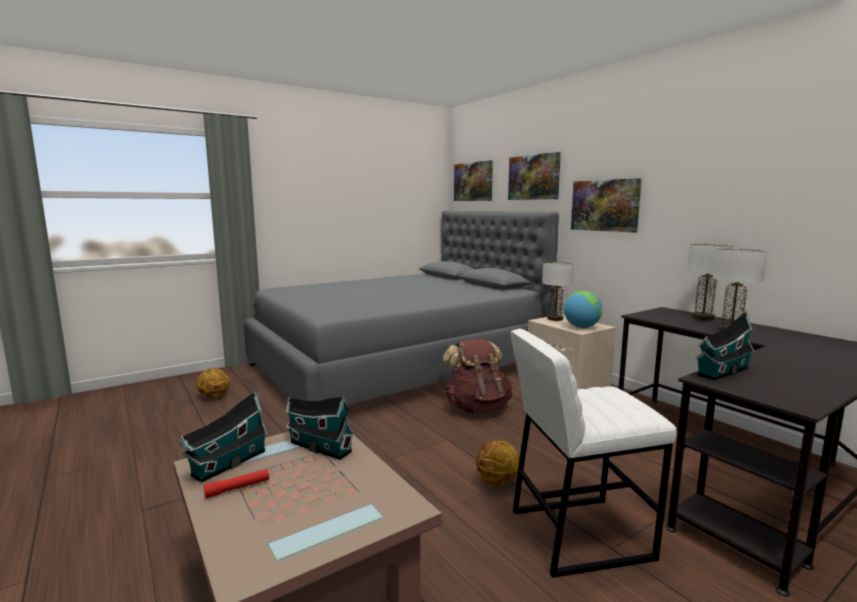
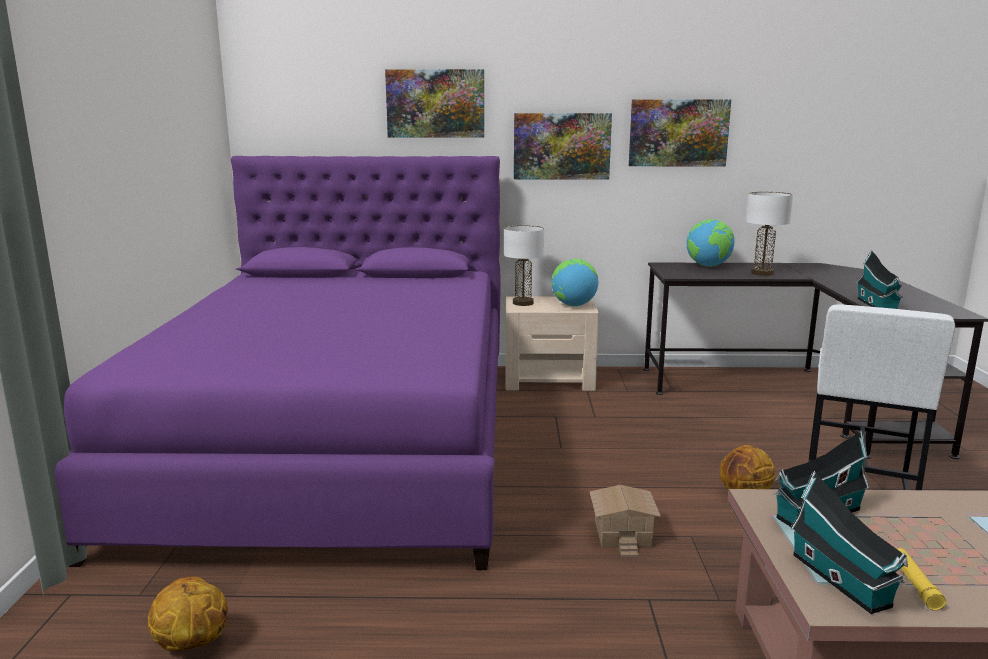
camera: 55 degrees left, 5 degrees up
(238, 488) = (915, 584): red flashlight -> yellow flashlight
(388, 453) = (624, 533): none -> toy house
(399, 365) = (341, 440): grey bed -> purple bed
(473, 181) = (294, 104): picture -> picture (678, 133)
(477, 408) = (559, 444): brown backpack -> none
(702, 318) = (708, 266): table lamp -> globe

